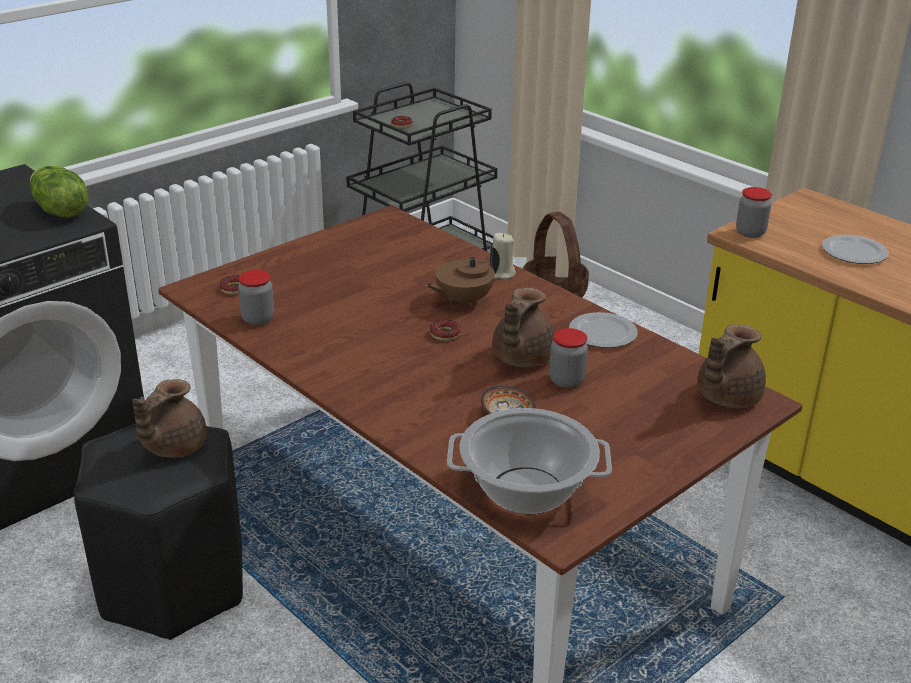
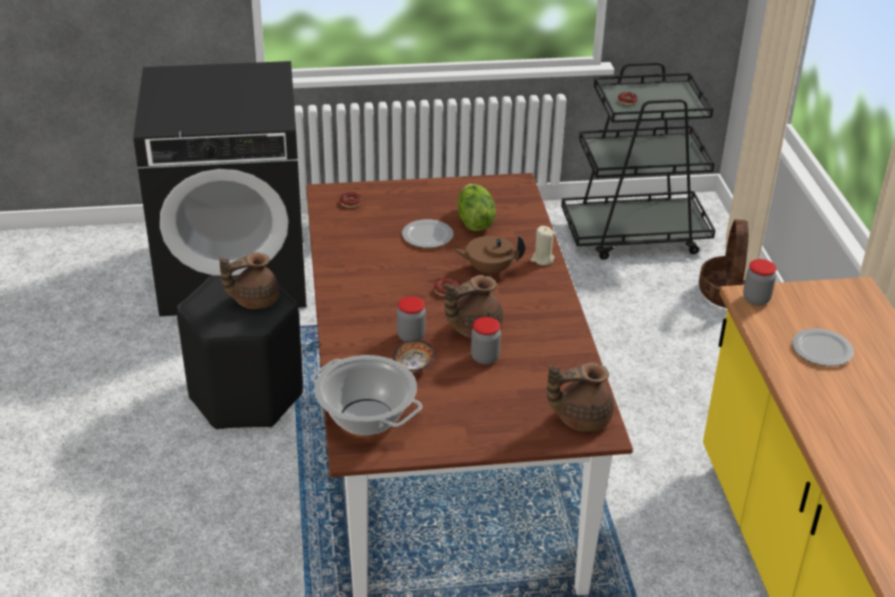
camera: 35 degrees right, 5 degrees up
(60, 212) = (272, 108): lettuce -> lettuce (474, 222)
(258, 319) = (341, 231): jar -> jar (411, 336)
(602, 332) = (556, 334): plate -> plate (428, 235)

